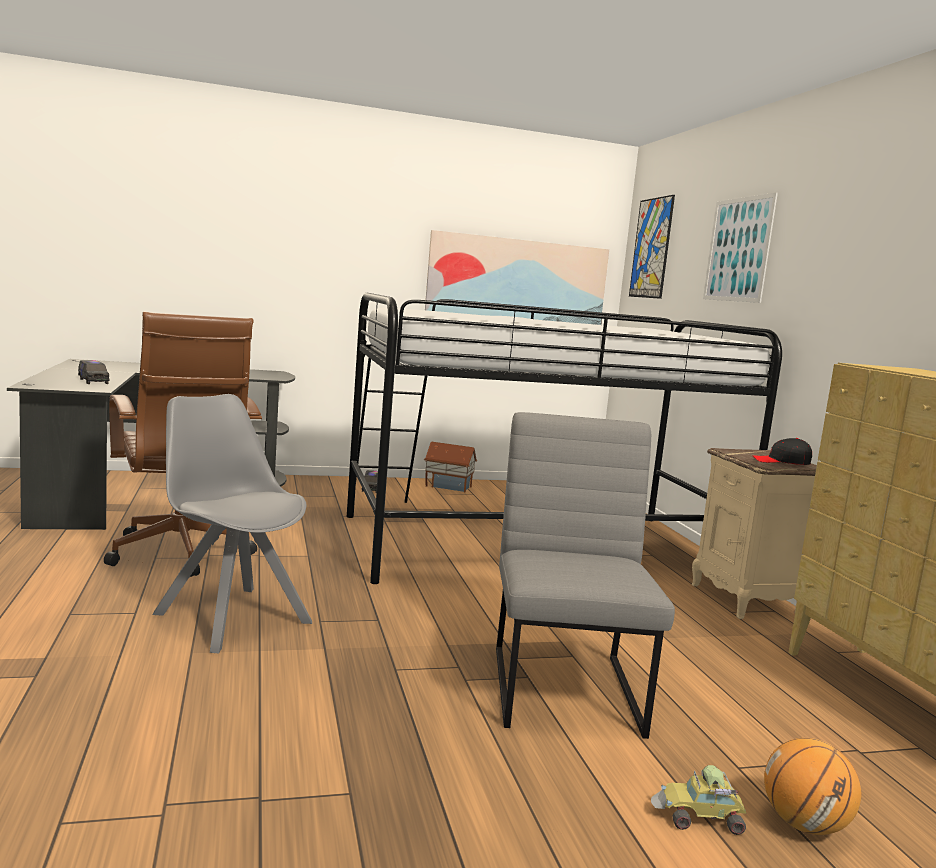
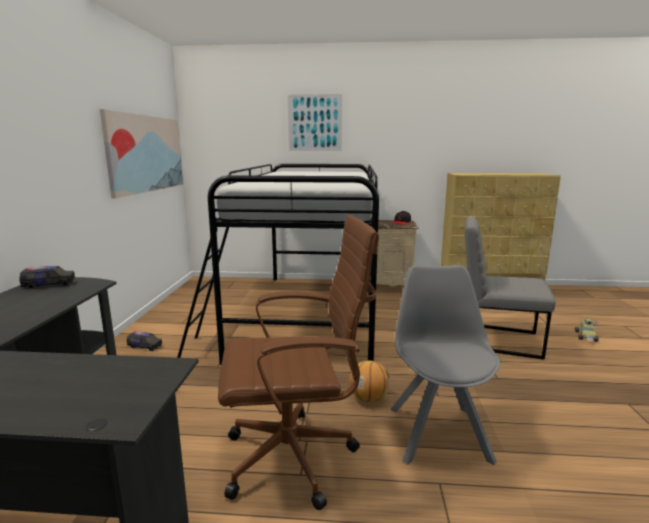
camera: 70 degrees left, 5 degrees up
(93, 381) = (82, 373): toy truck -> toy truck (49, 285)
(231, 617) = (438, 431): grey chair -> grey chair turned 120 degrees clockwise
(448, 486) = (165, 317): toy house -> none
(651, 248) = (217, 119): picture -> none
(805, 825) = (577, 323): basketball -> basketball (369, 398)

